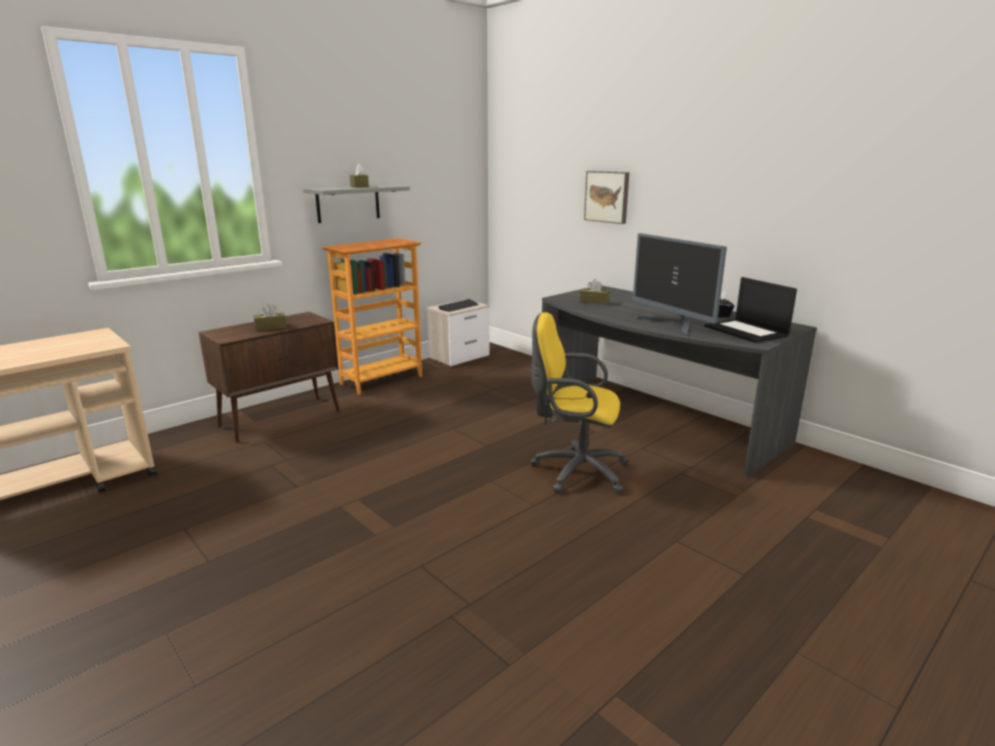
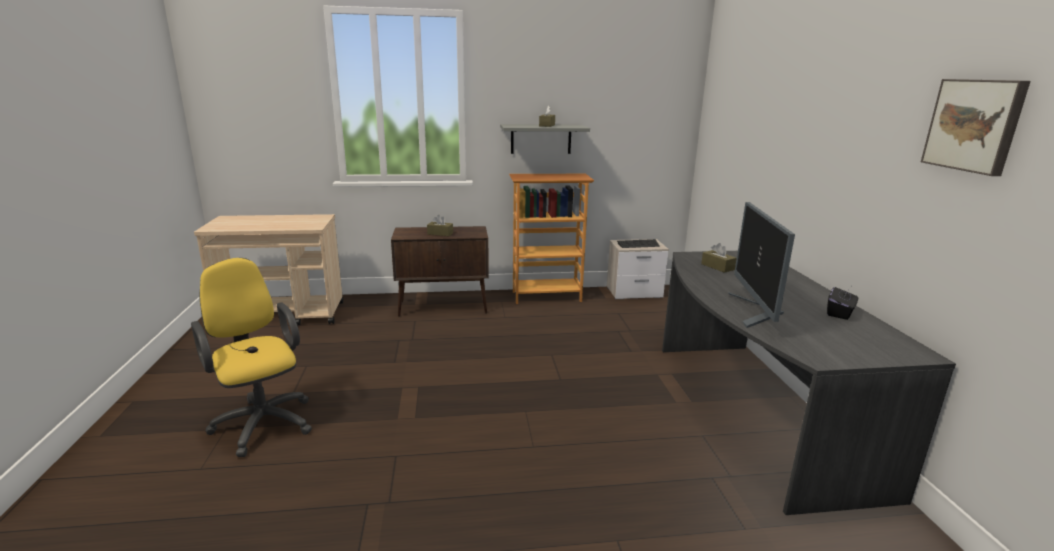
camera: 35 degrees right, 0 degrees up
(575, 471) = (606, 431): yellow office chair -> yellow office chair (262, 421)
(607, 196) = (780, 155): picture -> picture (975, 125)
(747, 331) = (836, 342): laptop -> none

